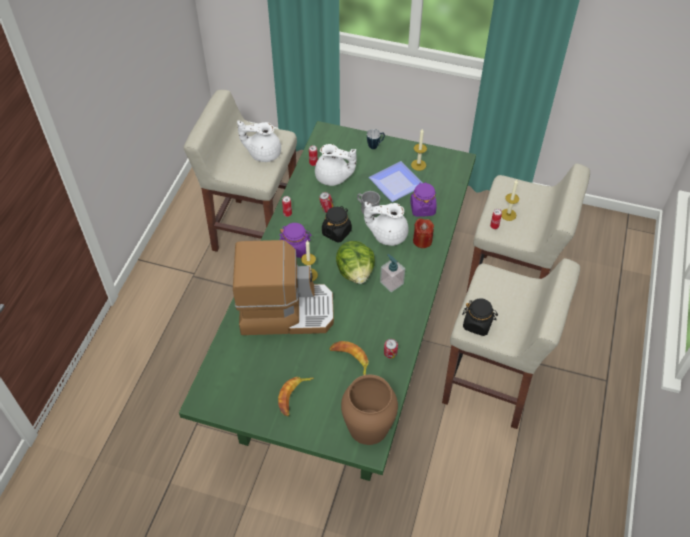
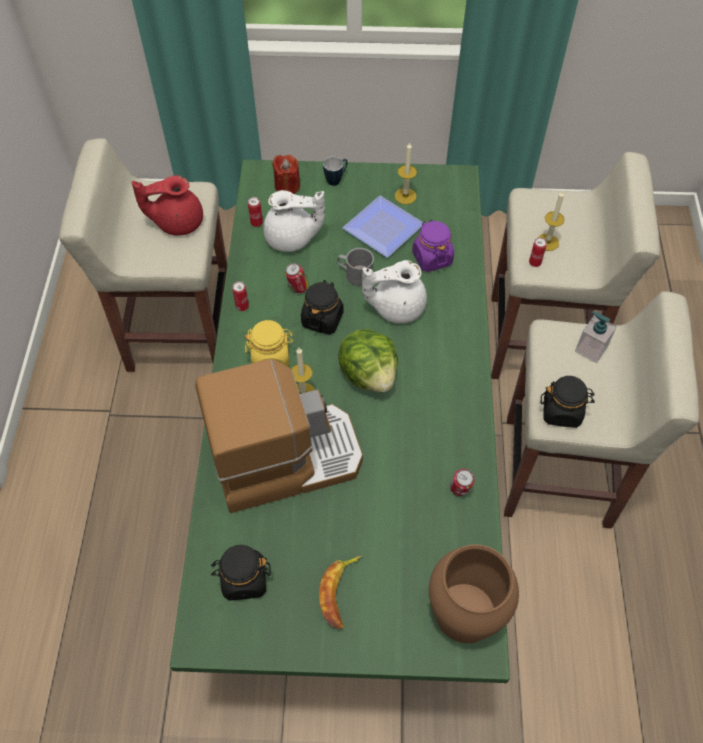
camera: 15 degrees left, 5 degrees up
(237, 375) = (244, 579): none -> black jar
(263, 153) = (177, 222): white teapot -> red teapot
(296, 248) = (271, 357): purple jar -> yellow jar
(350, 359) = (404, 512): banana -> none
(391, 282) = (425, 378): soap dispenser -> soap dispenser (590, 349)
(422, 240) = (447, 305): red candle -> red candle (287, 186)

